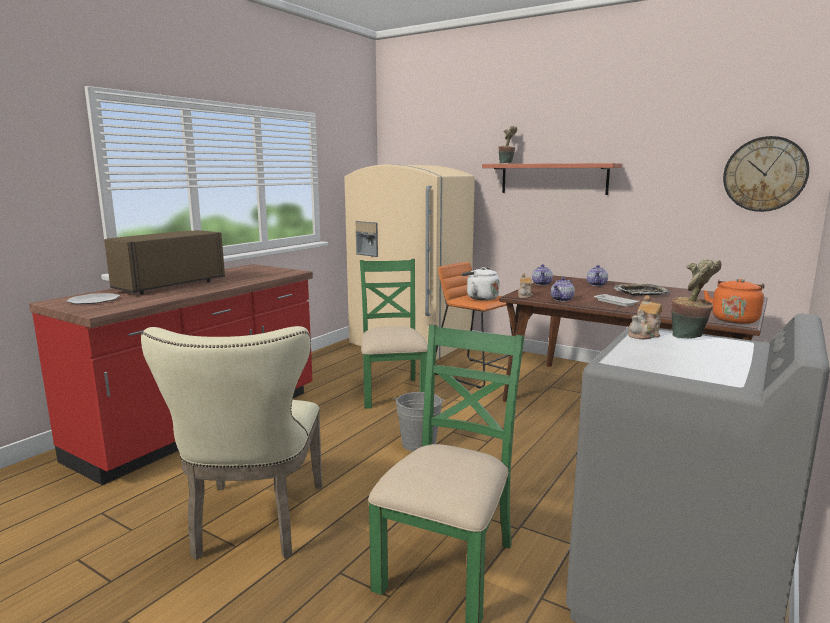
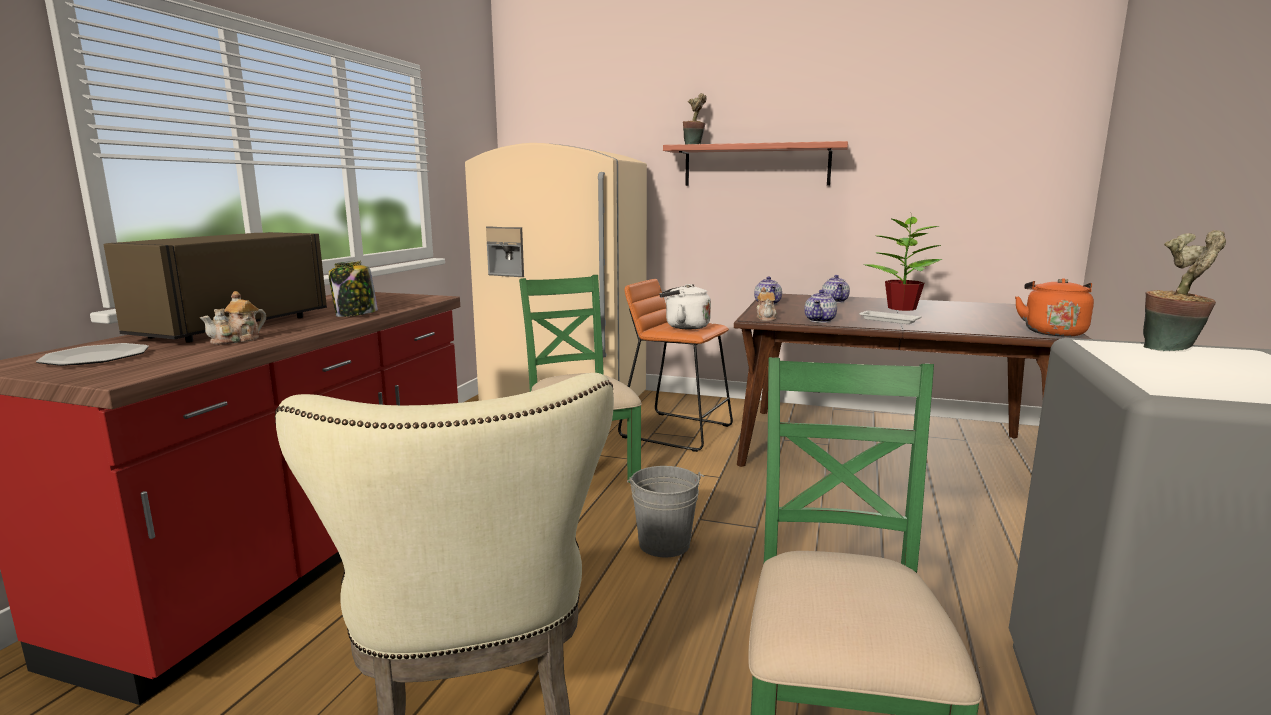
camera: 15 degrees left, 0 degrees up
(239, 281) = (355, 314): none -> jar
(641, 293) = (901, 308): tray -> potted plant
(645, 335) = (1113, 350): teapot -> teapot (237, 340)
(764, 174) = (1026, 155): wall clock -> none

